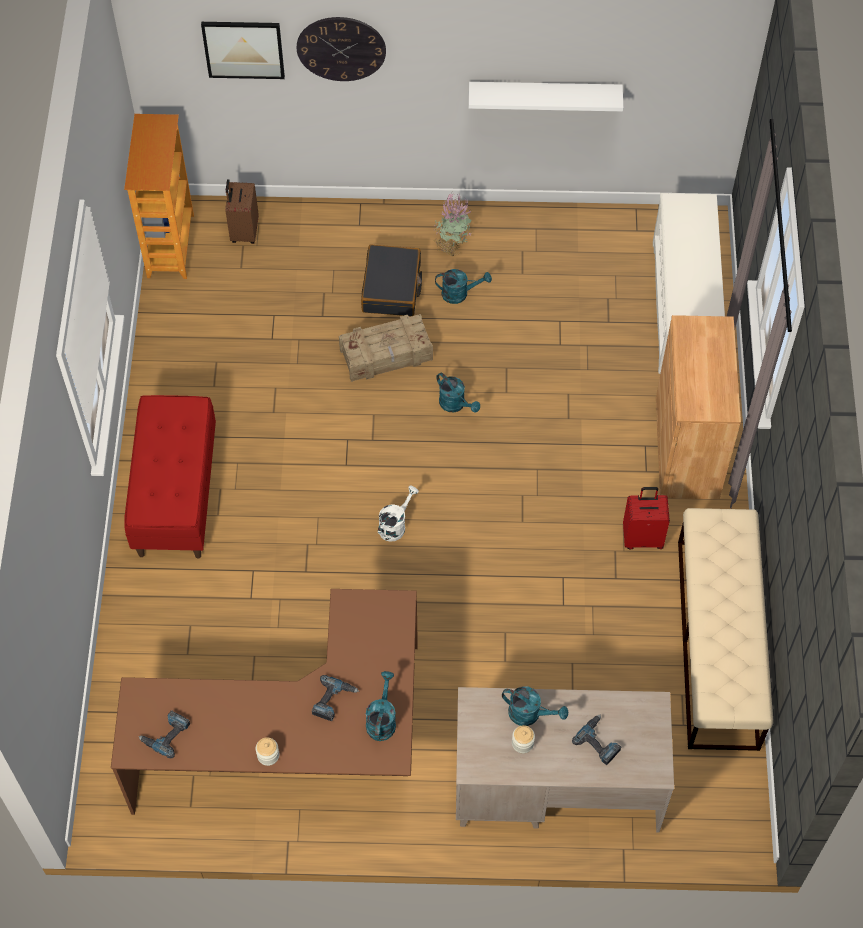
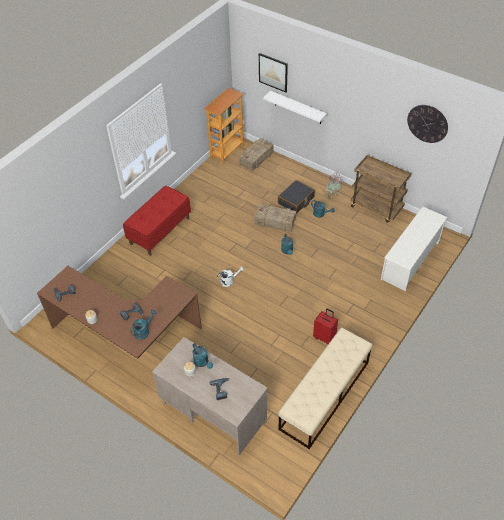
camera: 35 degrees right, 10 degrees down
(243, 231) = (256, 158): brown suitcase -> crate
(341, 48) = (309, 85): wall clock -> wall clock (427, 123)
(544, 94) = (387, 140): white shelf -> white shelf (298, 108)
(551, 226) = (377, 208): none -> brown cart
(687, 447) = (371, 313): brown cabinet -> none

